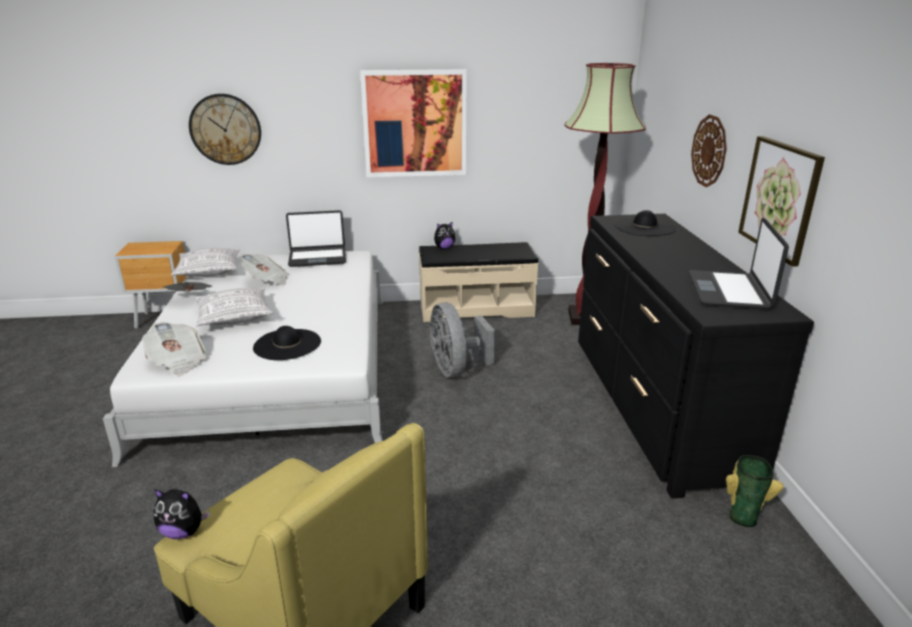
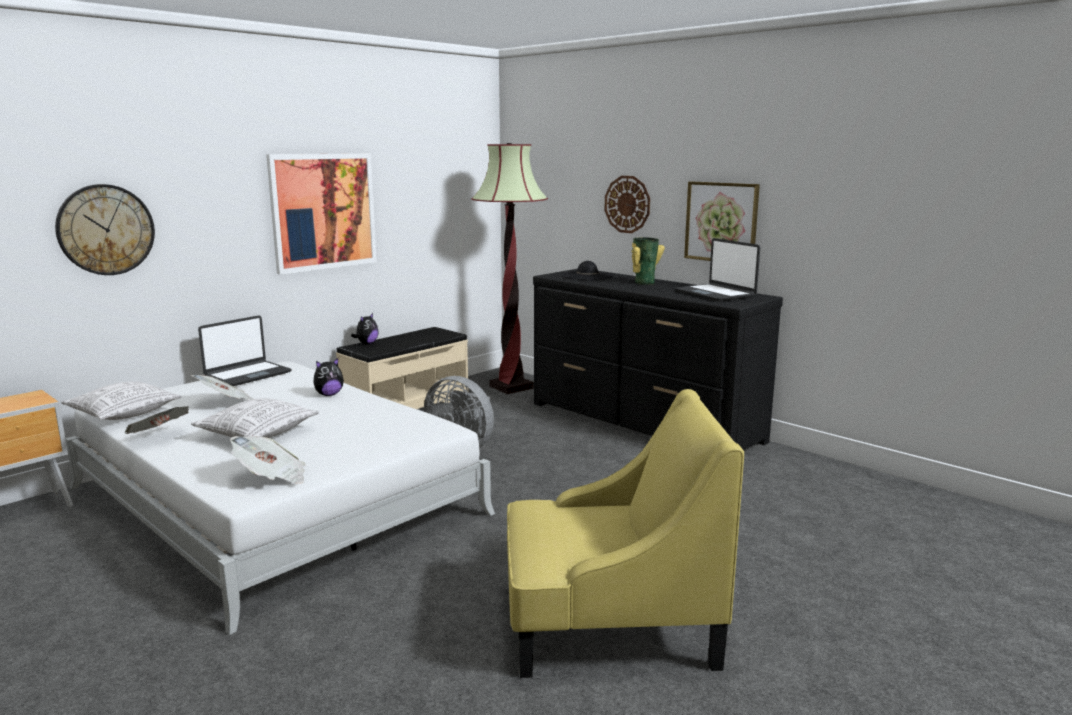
camera: 40 degrees left, 10 degrees down
(183, 532) = (527, 564): plush toy -> plush toy (329, 395)
(287, 344) = (364, 435): black hat -> none
(742, 515) = (774, 458): vase -> vase (643, 282)

